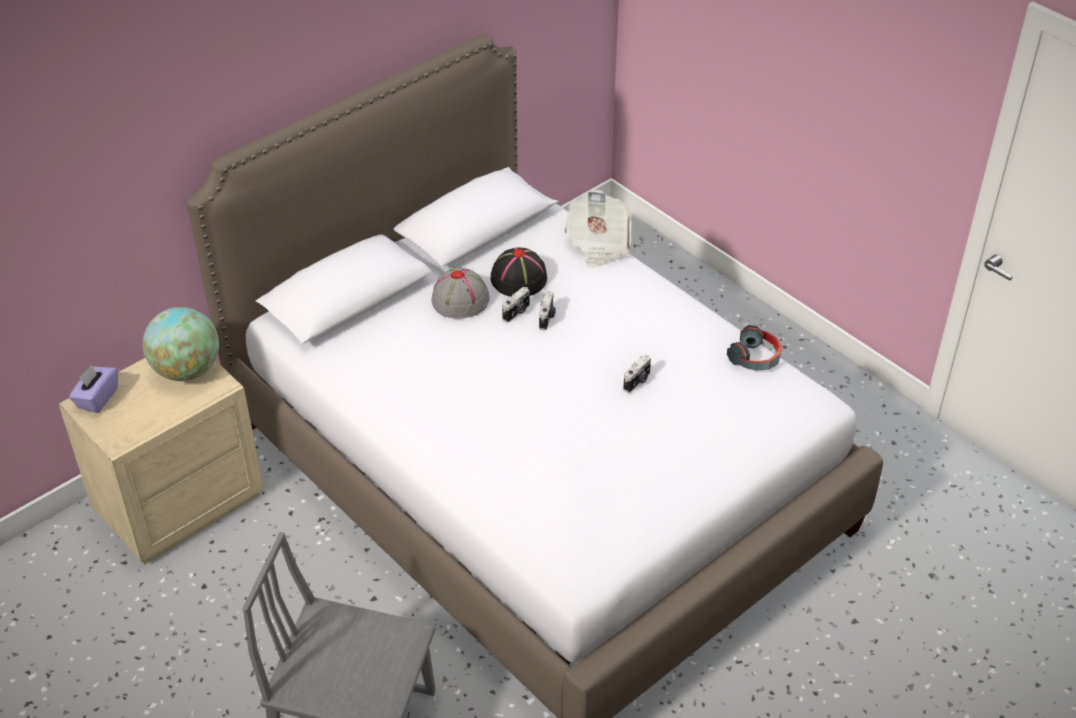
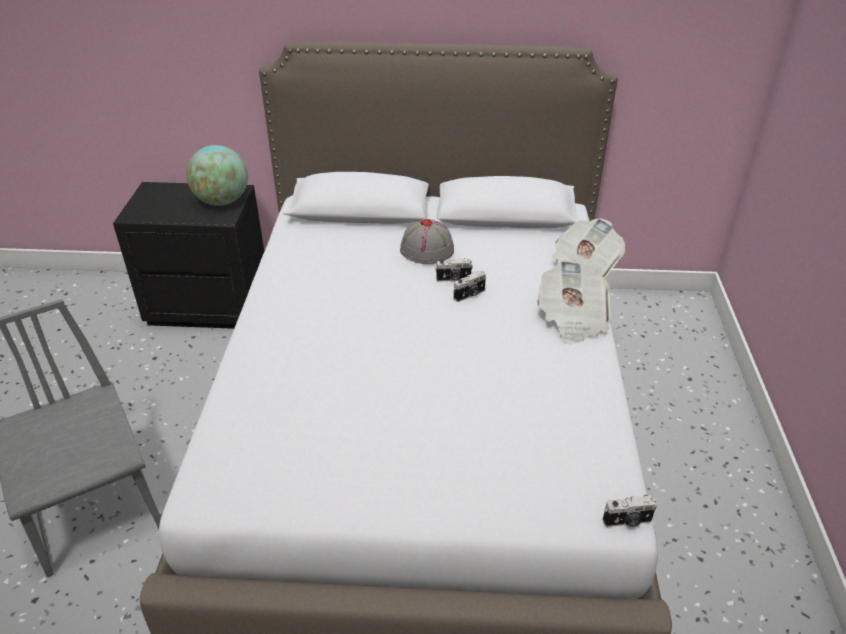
camera: 45 degrees right, 5 degrees down
(97, 398) = (160, 189): purple tissue box -> none
(178, 502) = (209, 304): beige nightstand -> black nightstand
(519, 279) = (487, 259): black hat -> none
(637, 382) = (473, 381): camera -> camera (627, 521)
(641, 290) = (572, 319): none -> newspaper
(755, 358) = (605, 431): headphones -> none

